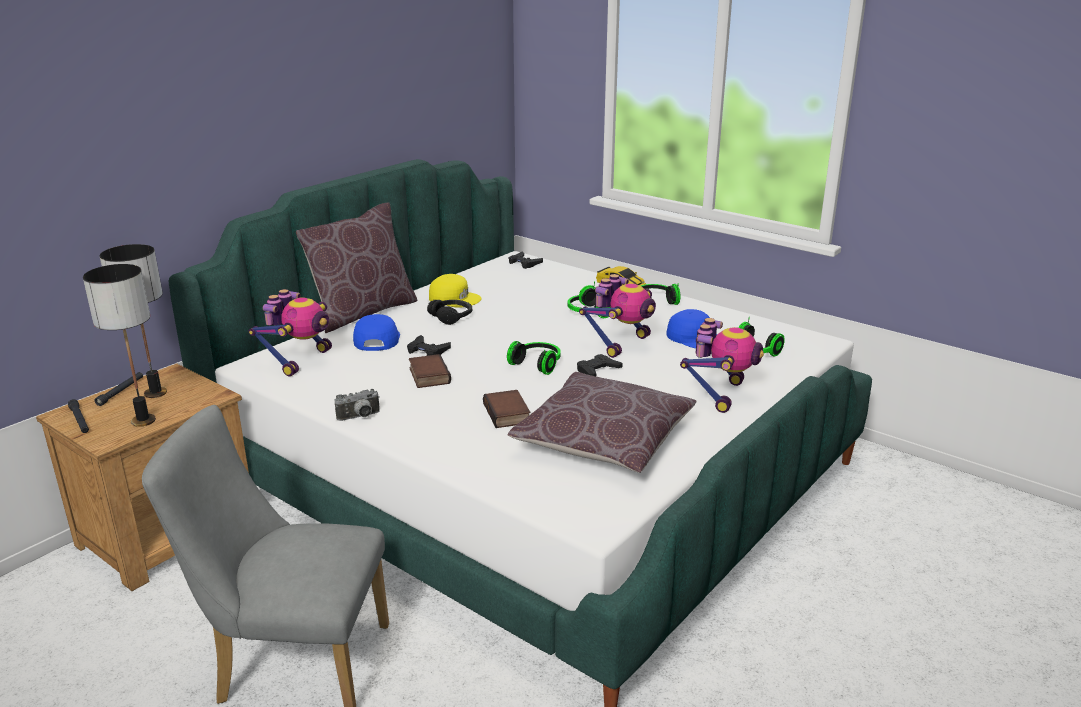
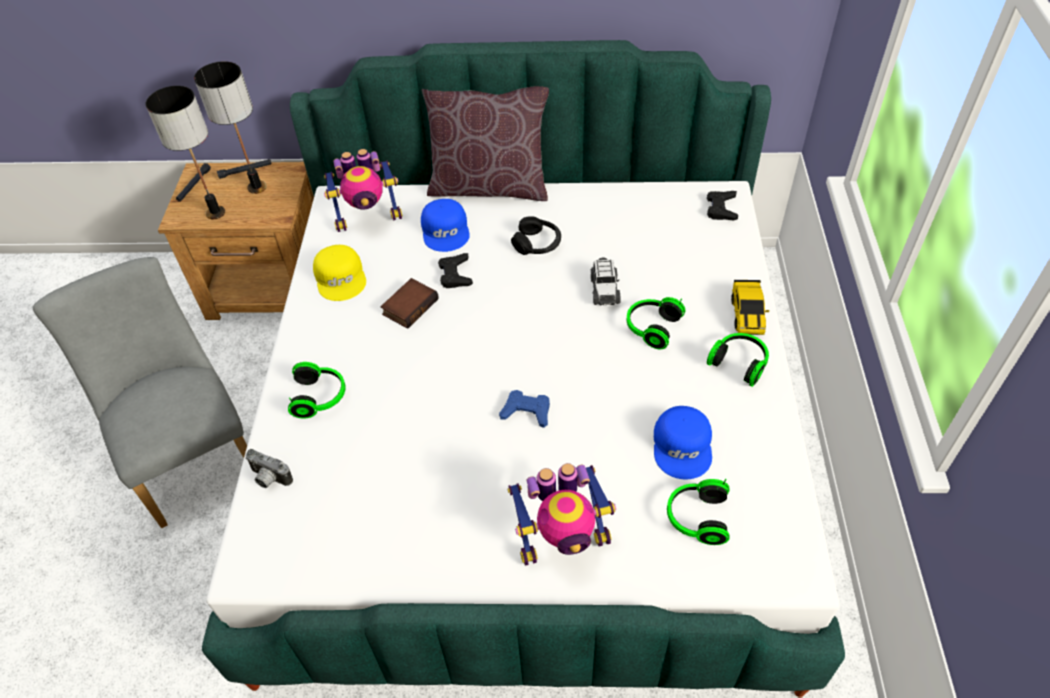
camera: 55 degrees right, 25 degrees up
(360, 417) = (306, 315): camera -> camera (269, 479)
(376, 339) = (446, 230): blue cap -> blue cap turned 120 degrees clockwise
(455, 298) = (580, 219): yellow cap -> yellow cap (341, 277)
(508, 414) = (385, 401): book -> none
(532, 313) = (604, 289): none -> toy car
(537, 364) = (498, 361): headphones -> headphones (320, 397)
(597, 370) = (526, 411): black game controller -> blue game controller
(604, 441) = (390, 497): brown pillow -> none
(621, 344) = (604, 395): toy robot -> none

